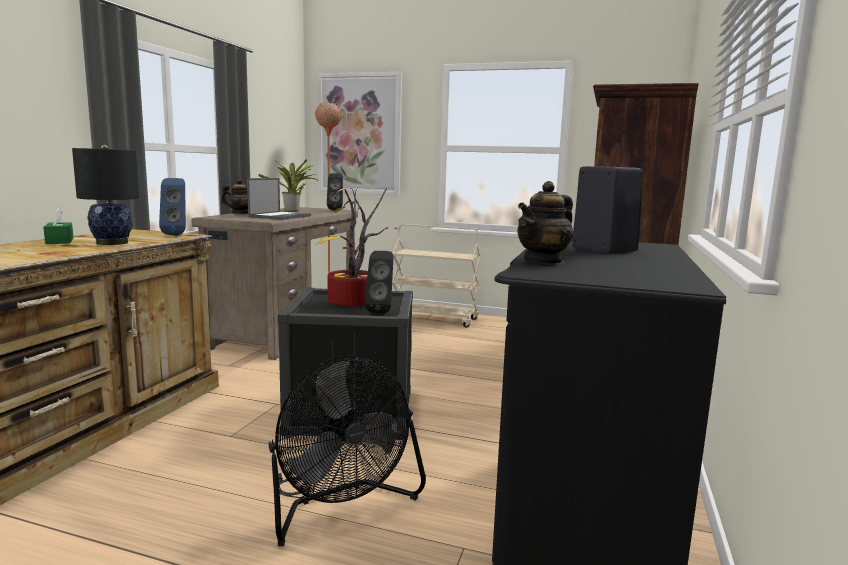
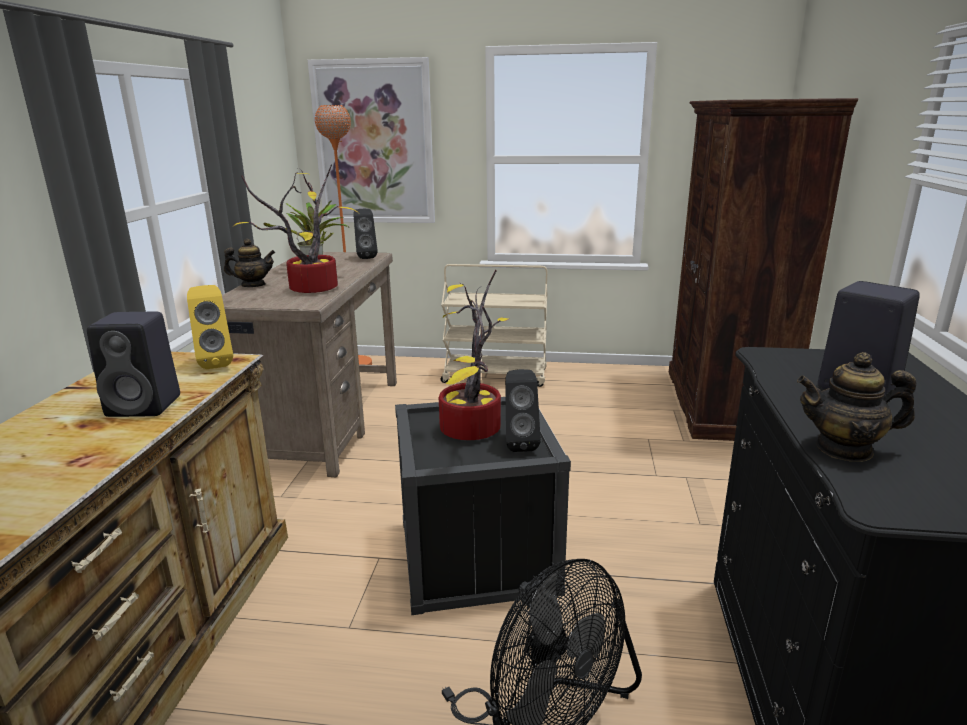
camera: 10 degrees left, 10 degrees up
(59, 241) = (63, 412): green tissue box -> none
(112, 243) = (146, 406): black table lamp -> black speaker
(176, 235) = (216, 363): blue speaker -> yellow speaker
(280, 216) = (314, 288): laptop -> potted plant
(543, 261) = (844, 449): teapot -> teapot turned 60 degrees clockwise

